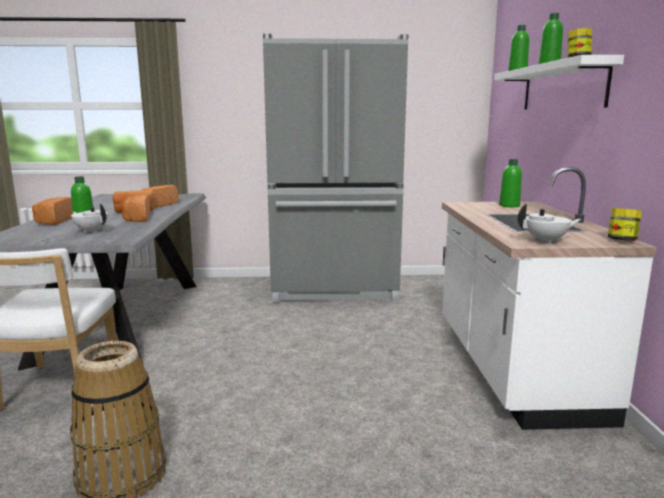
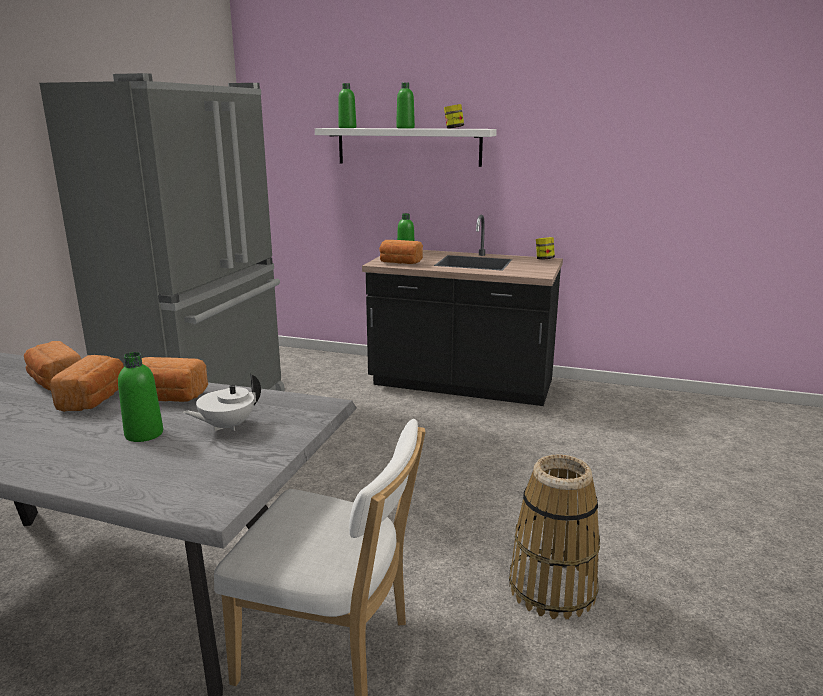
camera: 70 degrees left, 5 degrees up
(54, 221) = (82, 461): bread -> bread (399, 263)
(512, 368) = (461, 385): white counter -> black counter
(546, 241) = (537, 270): white teapot -> none

